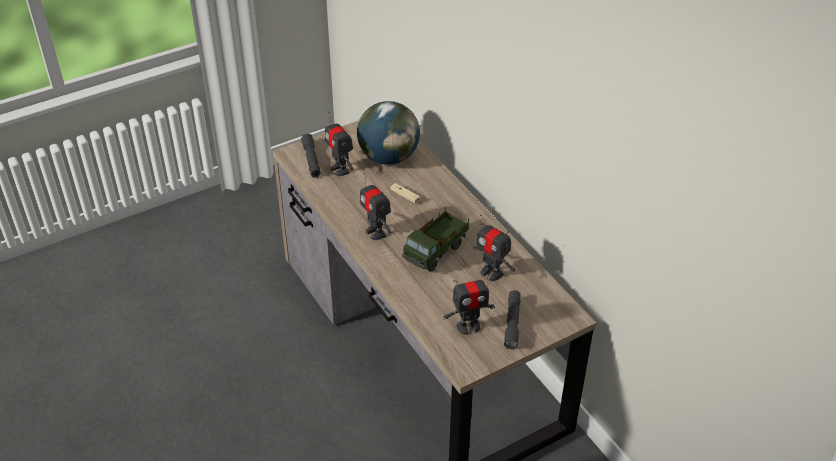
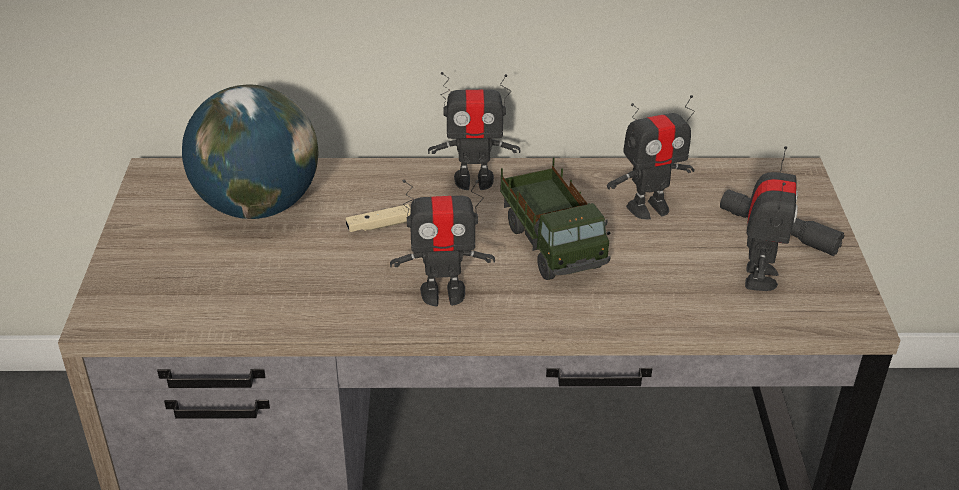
camera: 60 degrees left, 5 degrees down
(311, 160) = (153, 299): grey flashlight -> none
(340, 169) = (225, 273): toy robot -> toy robot (474, 180)

